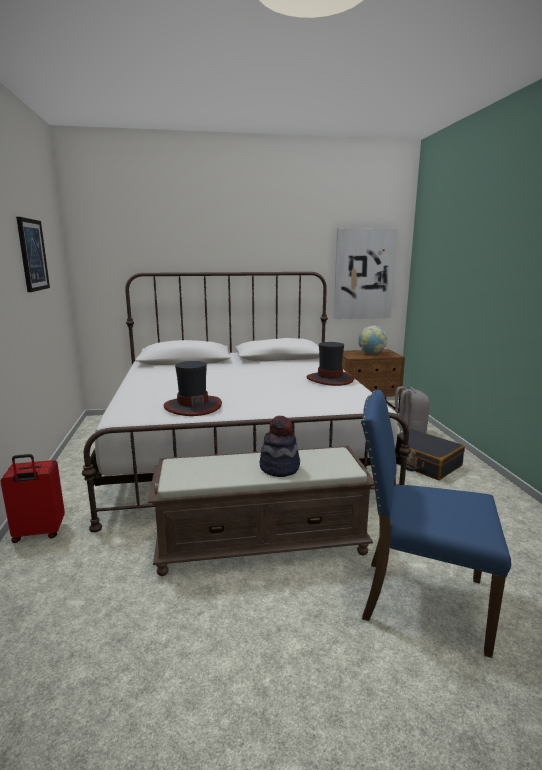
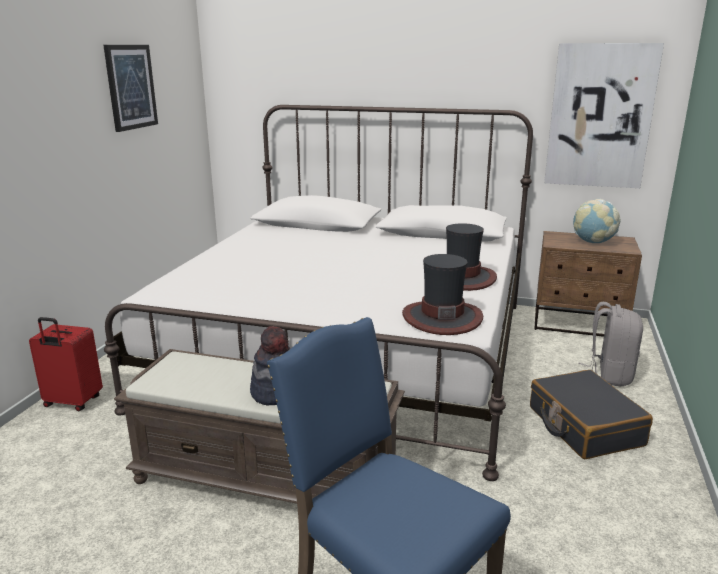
camera: 25 degrees right, 5 degrees up
(193, 406) = (243, 291): hat -> hat (442, 317)

